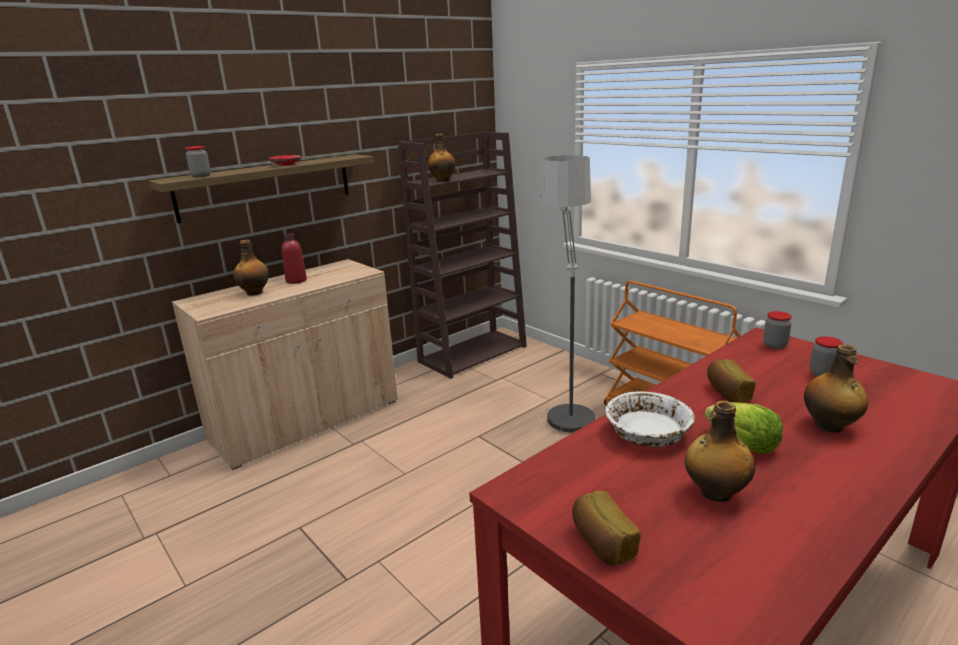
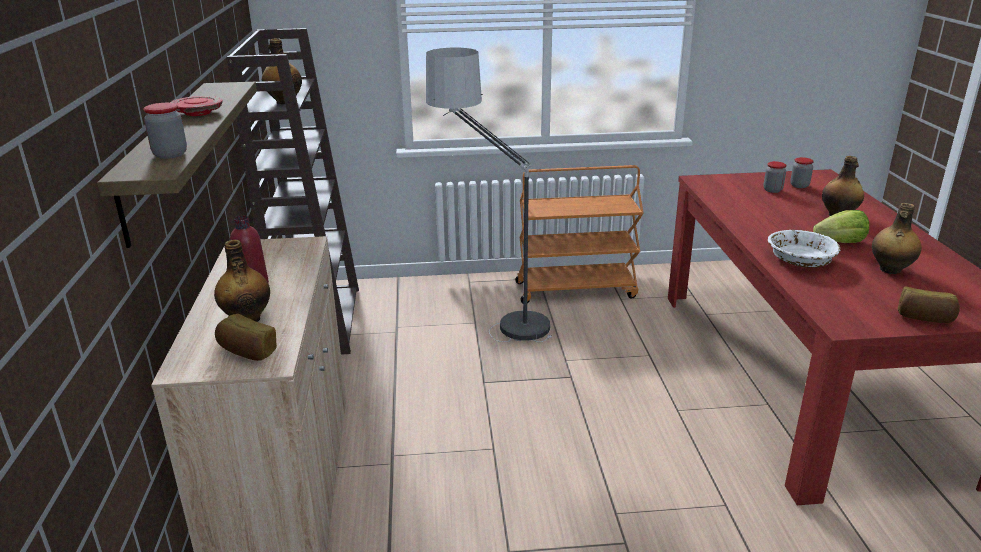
camera: 55 degrees left, 5 degrees up
(727, 393) = (769, 220): bread -> bread (247, 352)
(775, 345) = (716, 183): jar -> jar (799, 186)

